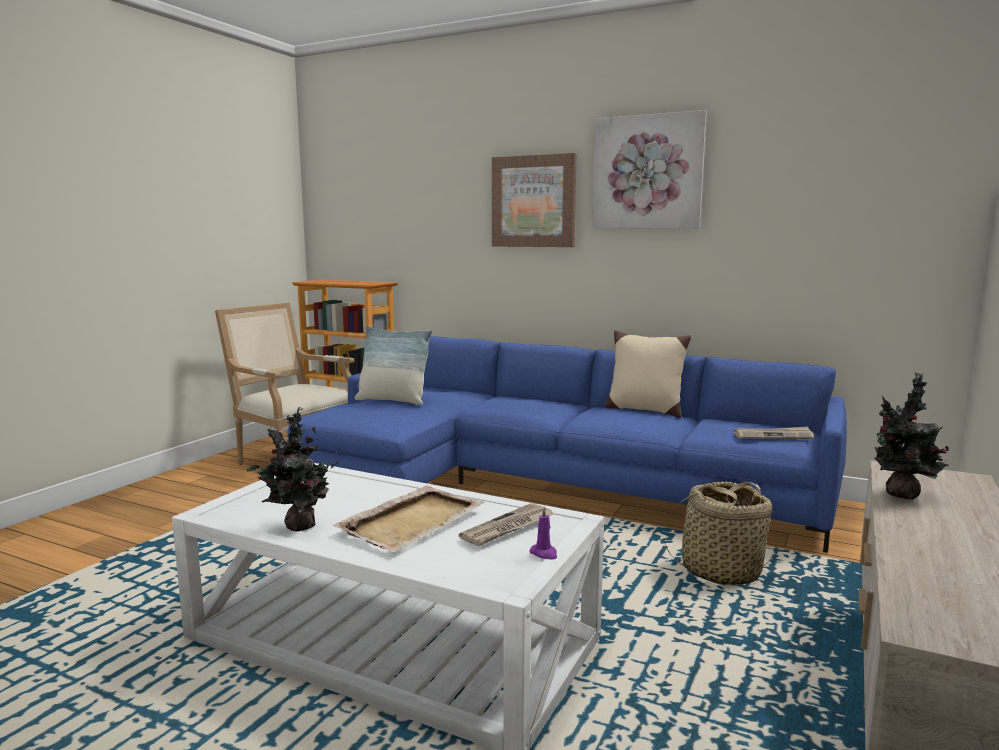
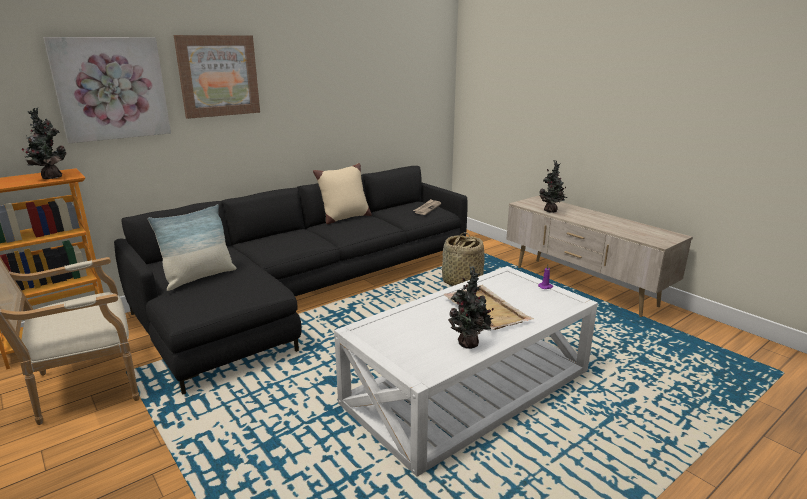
camera: 65 degrees left, 10 degrees up
(361, 283) = (50, 177): none -> potted plant
(508, 528) = (510, 288): newspaper -> none
(544, 484) = (306, 291): blue sofa -> black sofa
(648, 172) = (304, 52): picture -> picture (111, 88)

